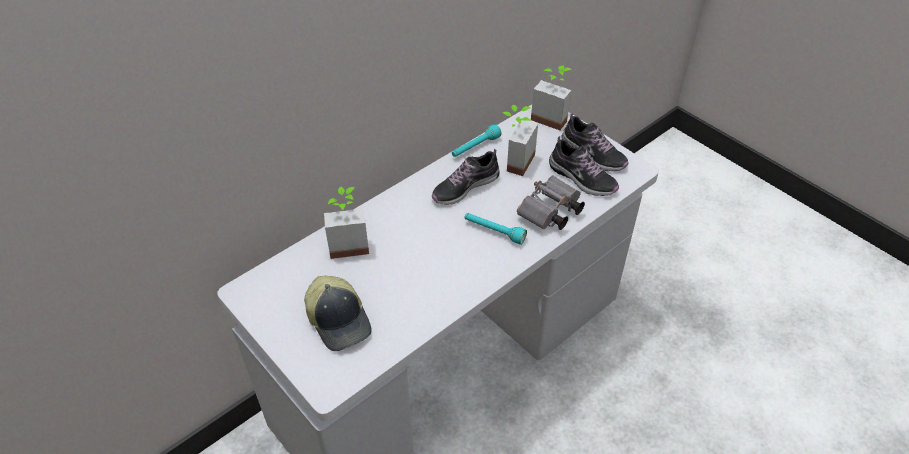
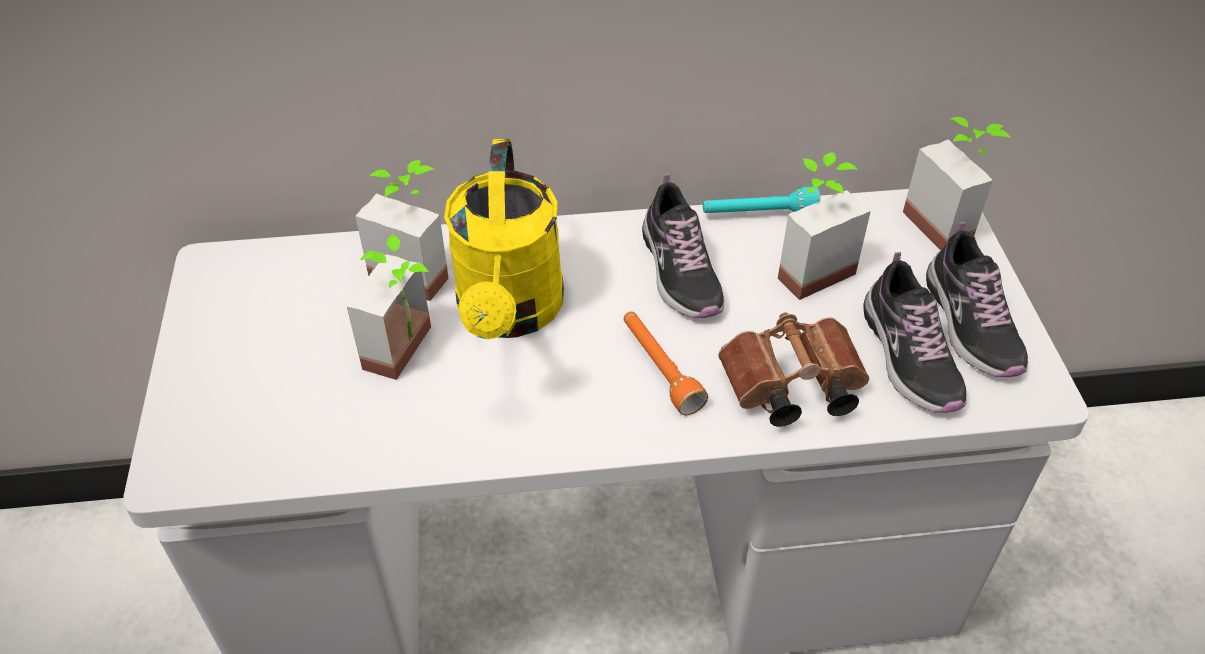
camera: 35 degrees right, 0 degrees up
(339, 320) = (289, 379): cap -> none
(383, 279) = (411, 352): none -> potted plant
(410, 241) = (509, 314): none -> yellow watering can
(465, 187) = (680, 271): shoe -> shoe turned 105 degrees counterclockwise
(494, 231) = (659, 369): turquoise flashlight -> orange flashlight
(549, 213) = (788, 388): grey binoculars -> brown binoculars

